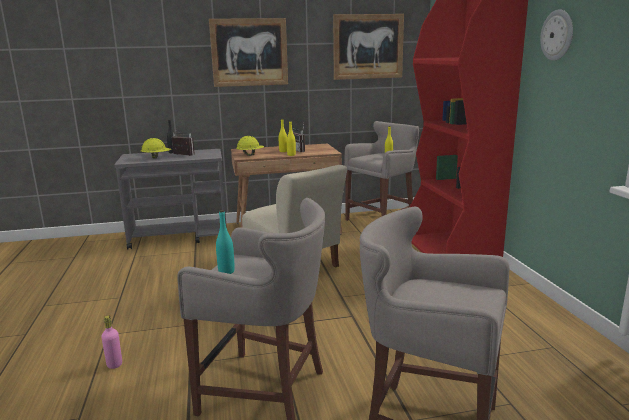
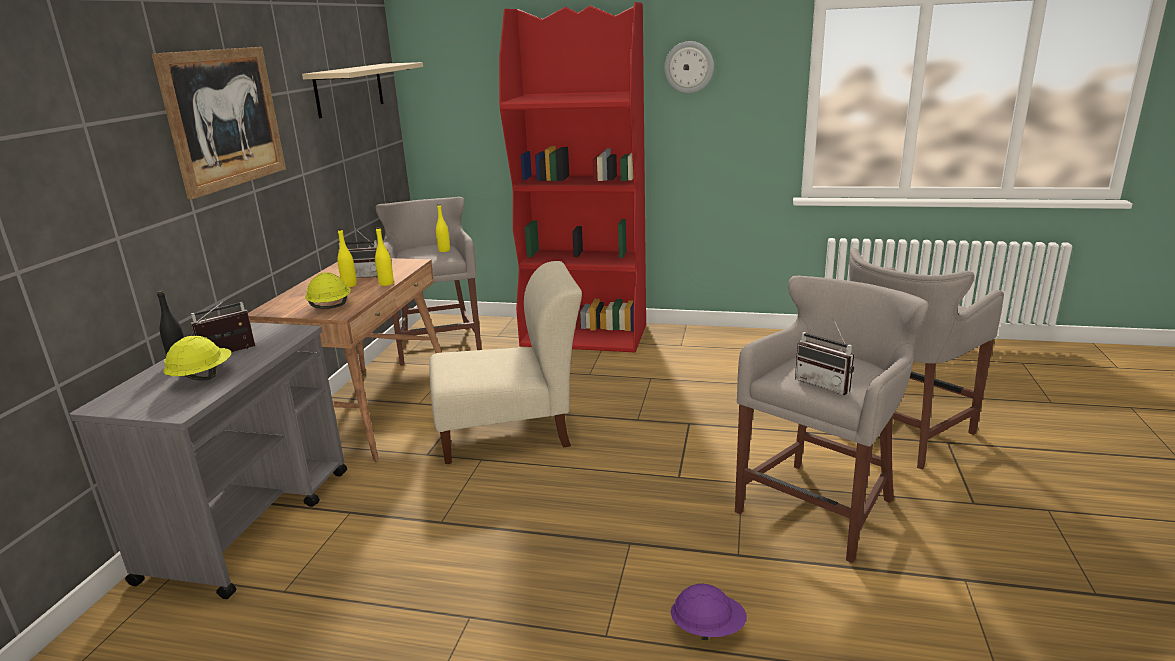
camera: 65 degrees left, 5 degrees up
(114, 364) = (708, 628): pink bottle -> purple hard hat
(226, 271) = (826, 384): turquoise bottle -> radio
(368, 46) = (349, 89): picture -> beige shelf

